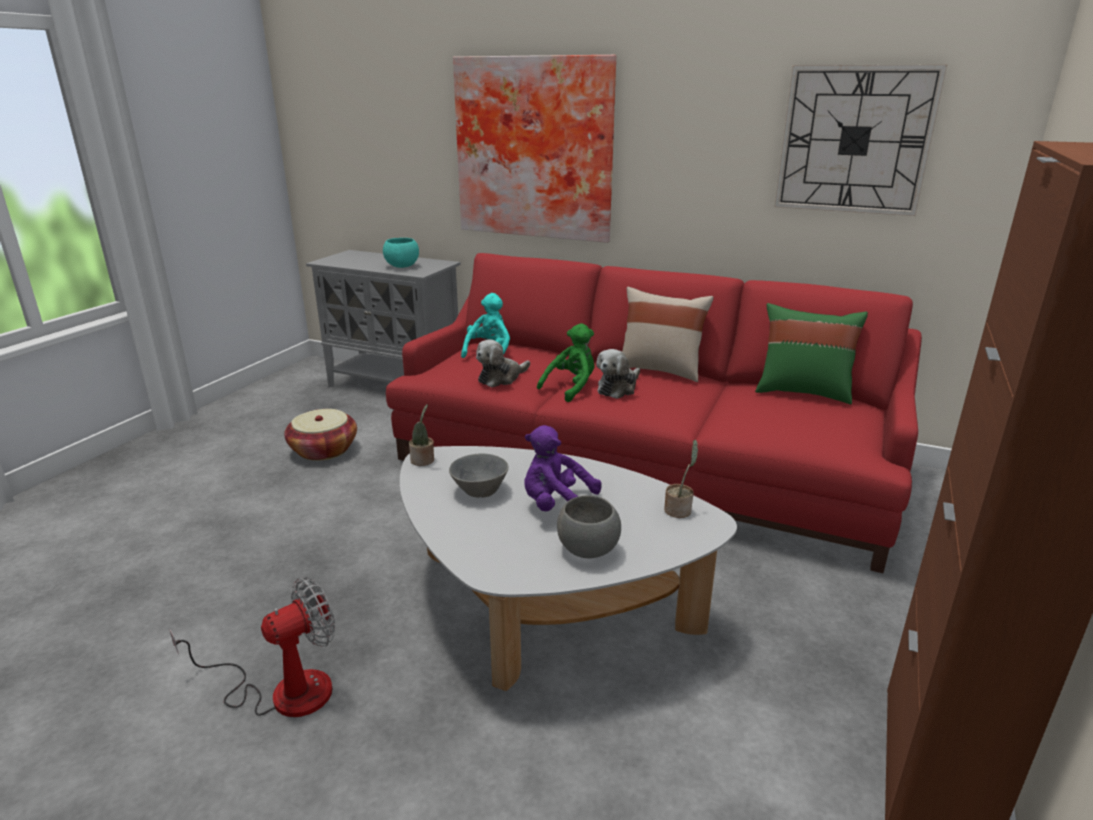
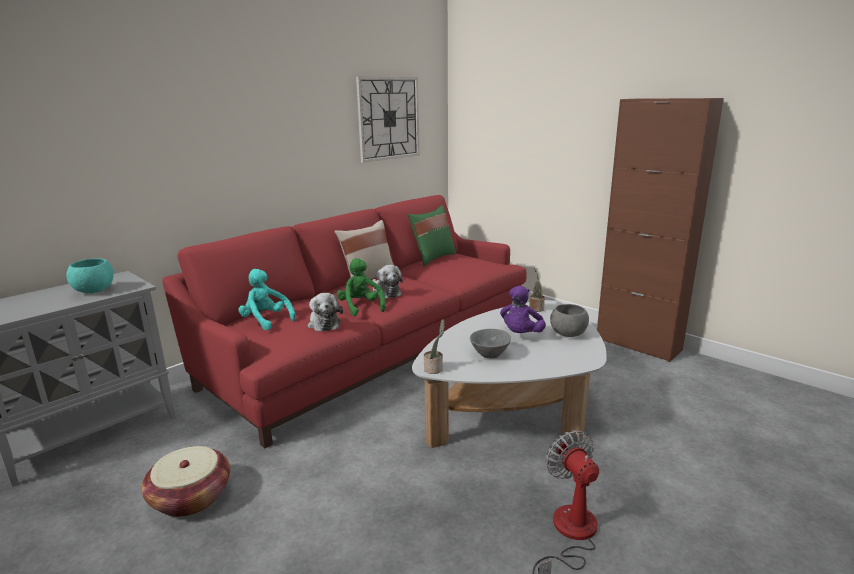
camera: 70 degrees left, 5 degrees down
(535, 149) = (192, 146): picture -> none

